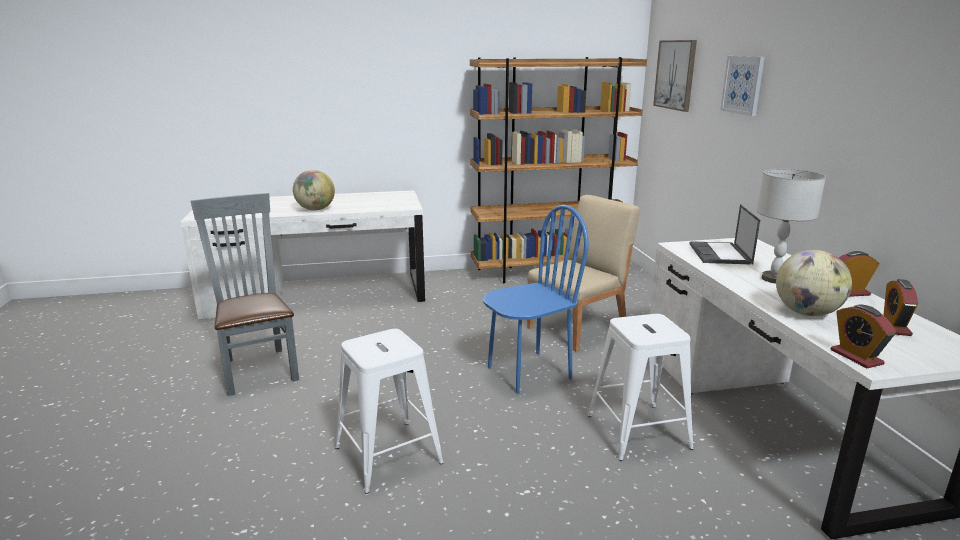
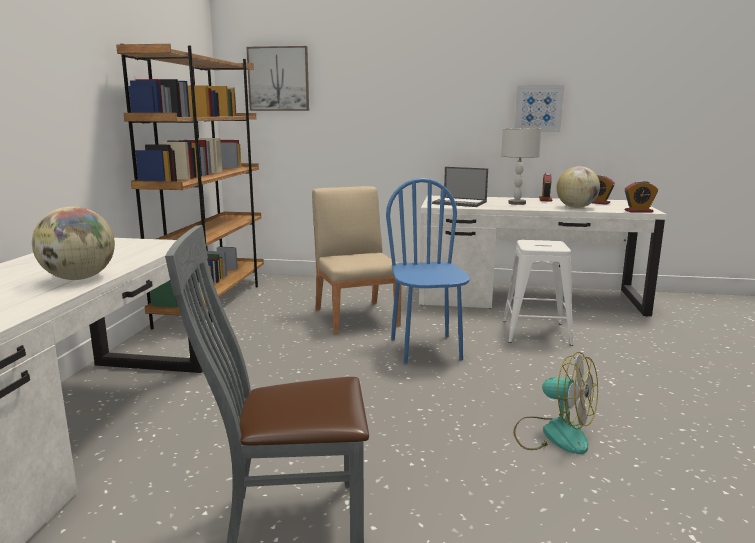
camera: 70 degrees left, 5 degrees down
(387, 455) = (553, 434): white stool -> fan
(743, 85) = (384, 81): picture -> picture (538, 108)

